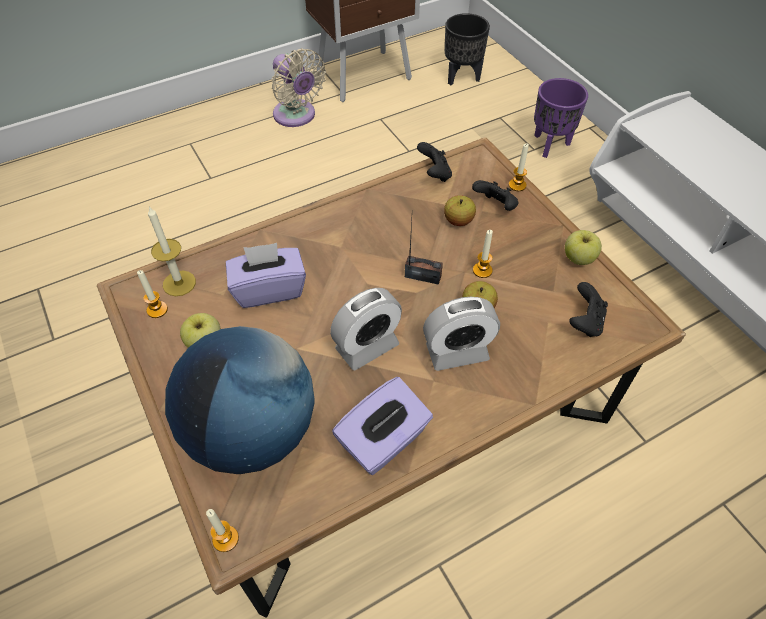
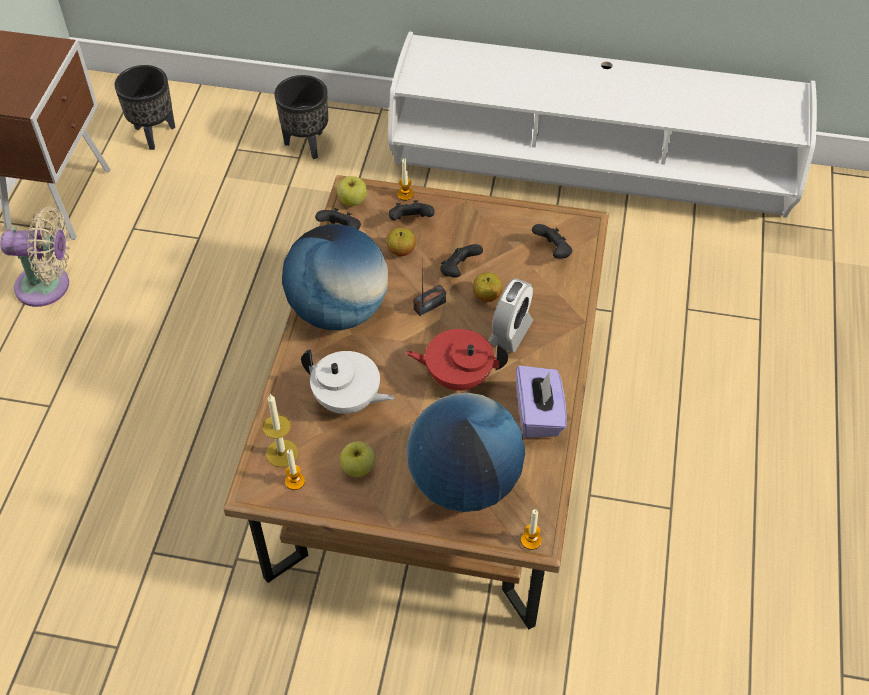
camera: 50 degrees left, 0 degrees up
(269, 289) = (347, 400): purple tissue box -> white teapot
(355, 224) = (338, 310): none -> globe
(367, 346) = (457, 376): alarm clock -> red teapot
(482, 270) = (459, 270): candle -> black game controller
(550, 145) = (307, 144): purple planter -> black planter
(579, 258) = (503, 214): apple -> apple (352, 200)

